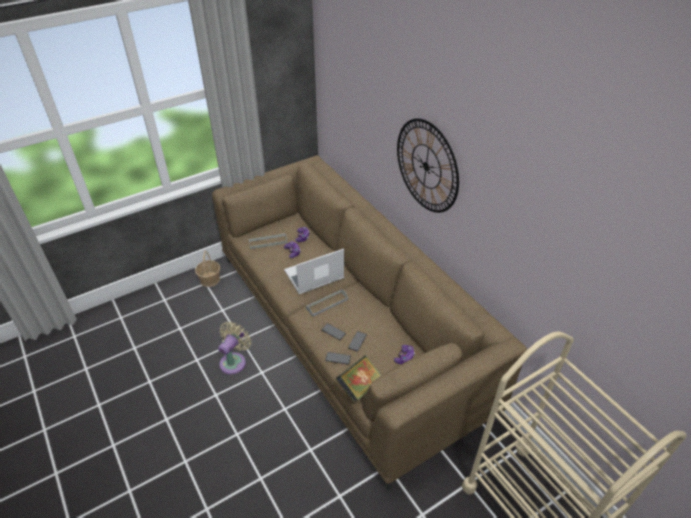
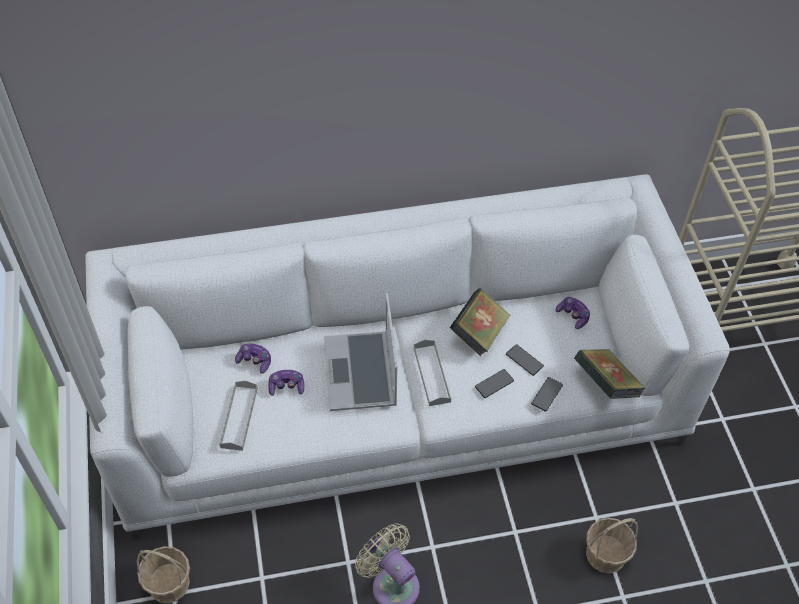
camera: 70 degrees left, 10 degrees up
(286, 461) = (605, 554): none -> basket
(346, 330) = (397, 400): brown sofa -> white sofa
(366, 316) = (479, 333): none -> book
(426, 166) = (407, 89): wall clock -> none

